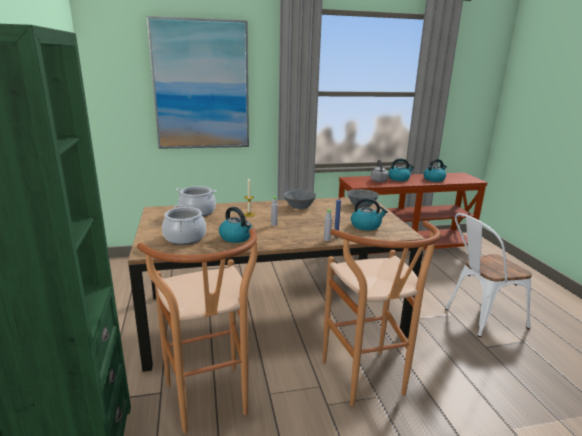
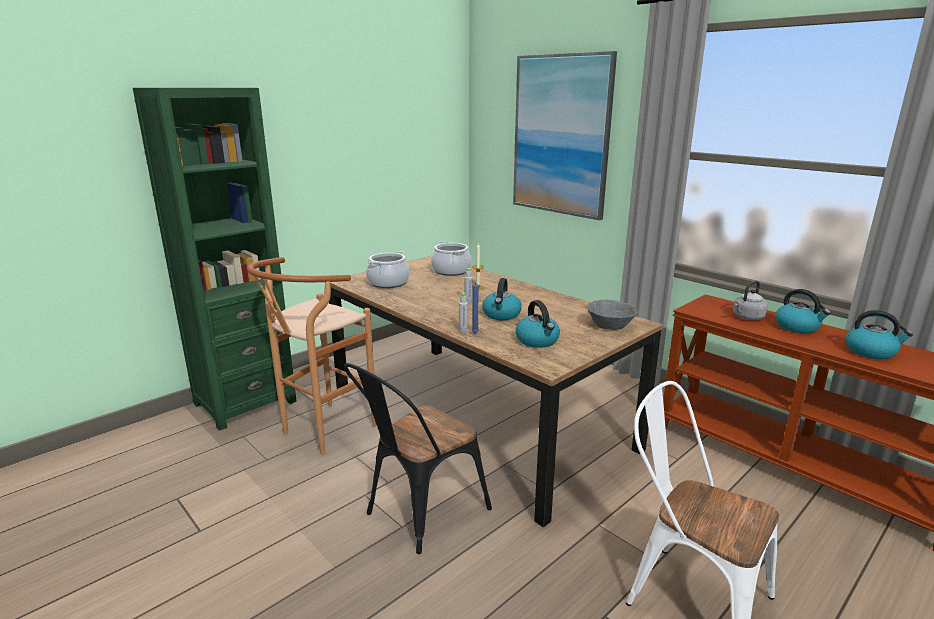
camera: 60 degrees right, 0 degrees up
(236, 237) = (413, 297): kettle -> kettle (501, 315)
(299, 206) = (540, 299): grey bowl -> none
(368, 383) = (419, 514): brown stool -> black chair

